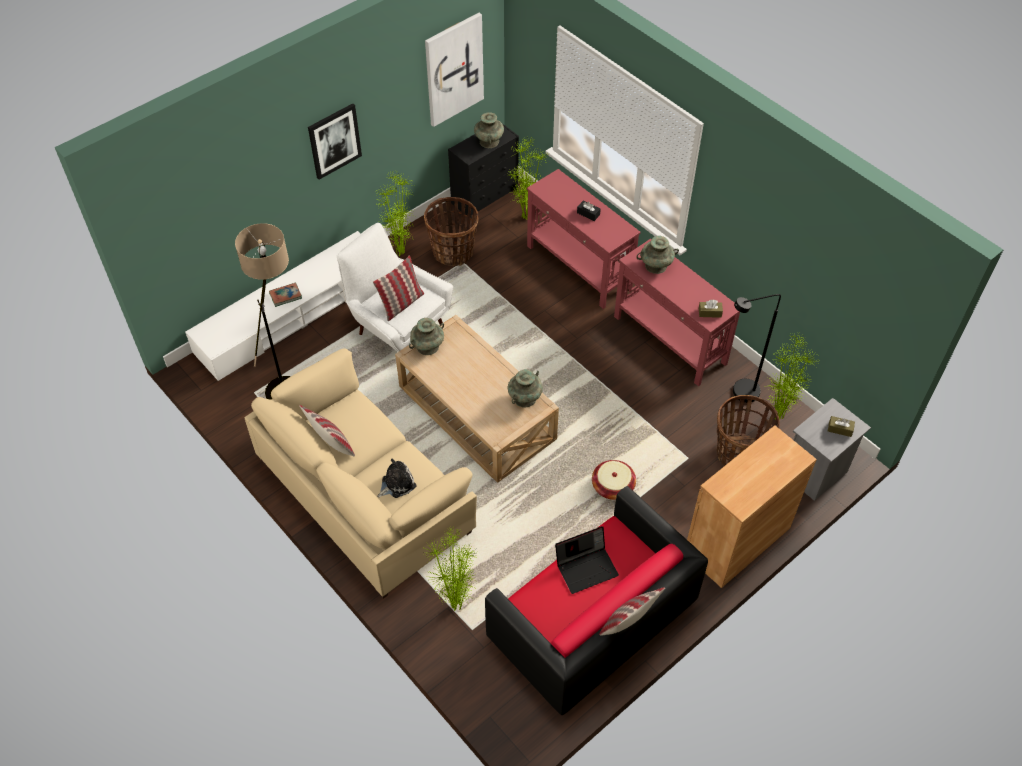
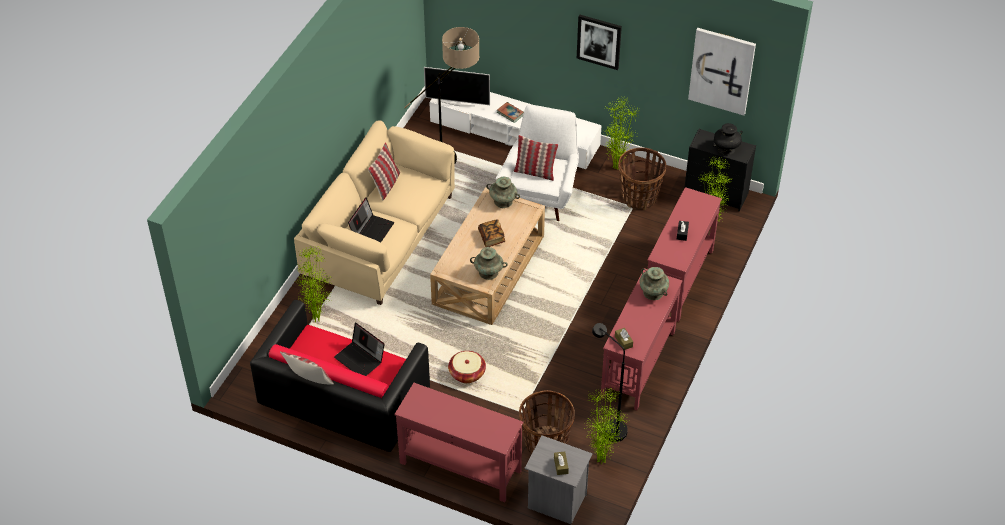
camera: 65 degrees right, 5 degrees down
(234, 335) = (458, 103): none -> television
(396, 483) = (372, 230): plush toy -> laptop
(475, 376) = (491, 238): none -> book
(489, 141) = (726, 149): turquoise vase -> black vase
(737, 540) = (460, 466): brown cabinet -> red console table

